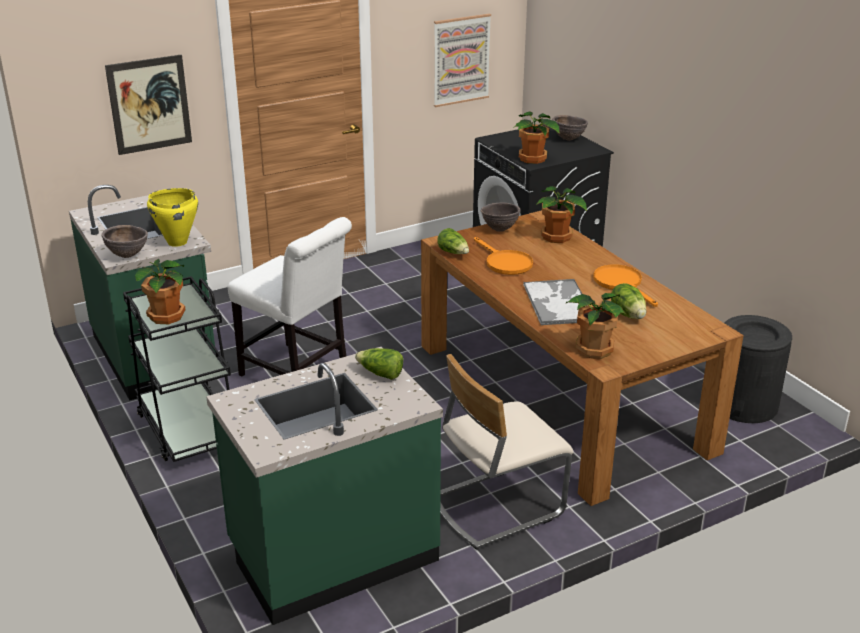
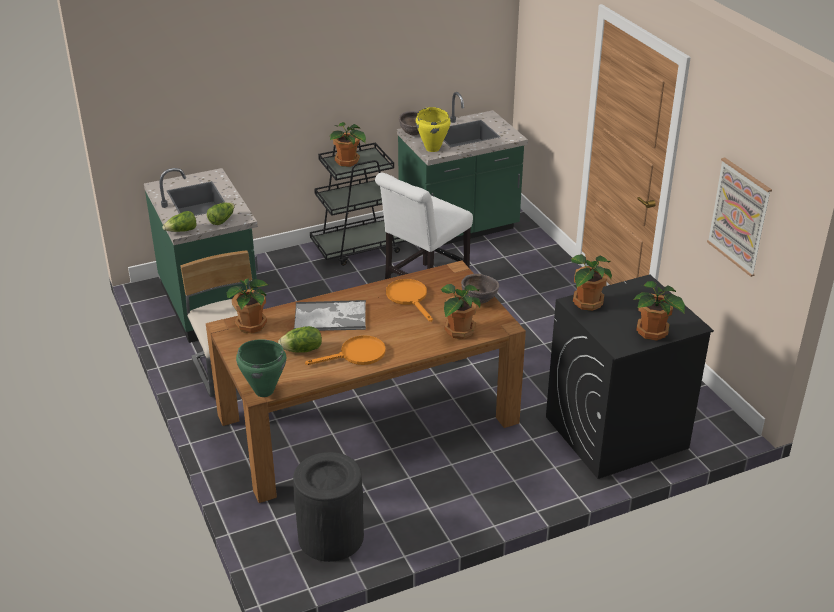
camera: 95 degrees right, 5 degrees up
(149, 104) = (556, 76): picture -> none
(454, 253) = (432, 274): lettuce -> lettuce (182, 231)
(505, 263) = (409, 298): orange frying pan -> orange frying pan turned 90 degrees clockwise
(568, 139) = (652, 332): brown bowl -> potted plant
(712, 328) = (264, 391): none -> green cooking pot

